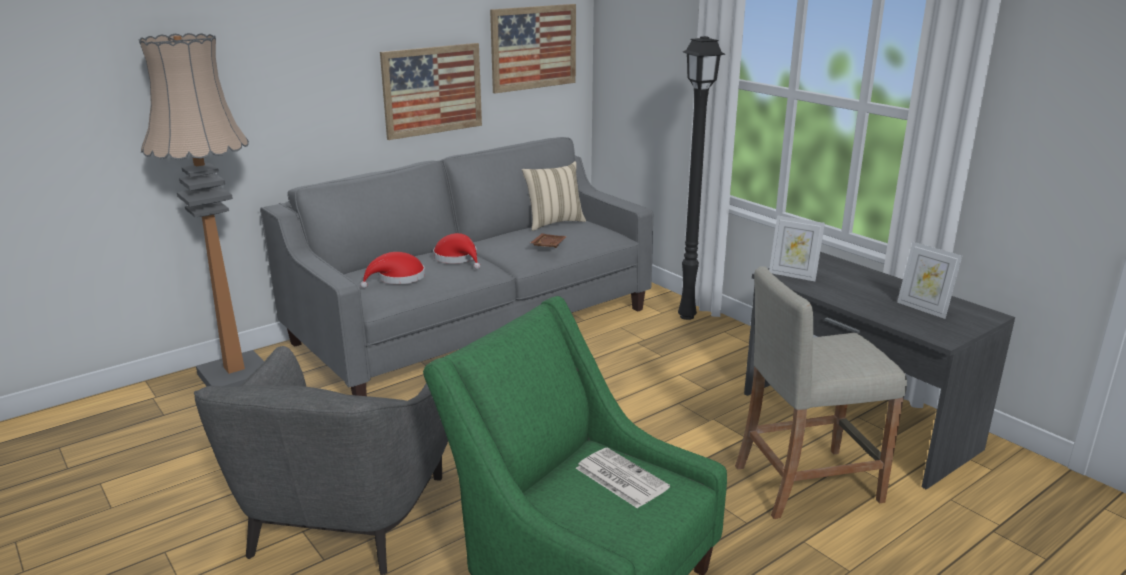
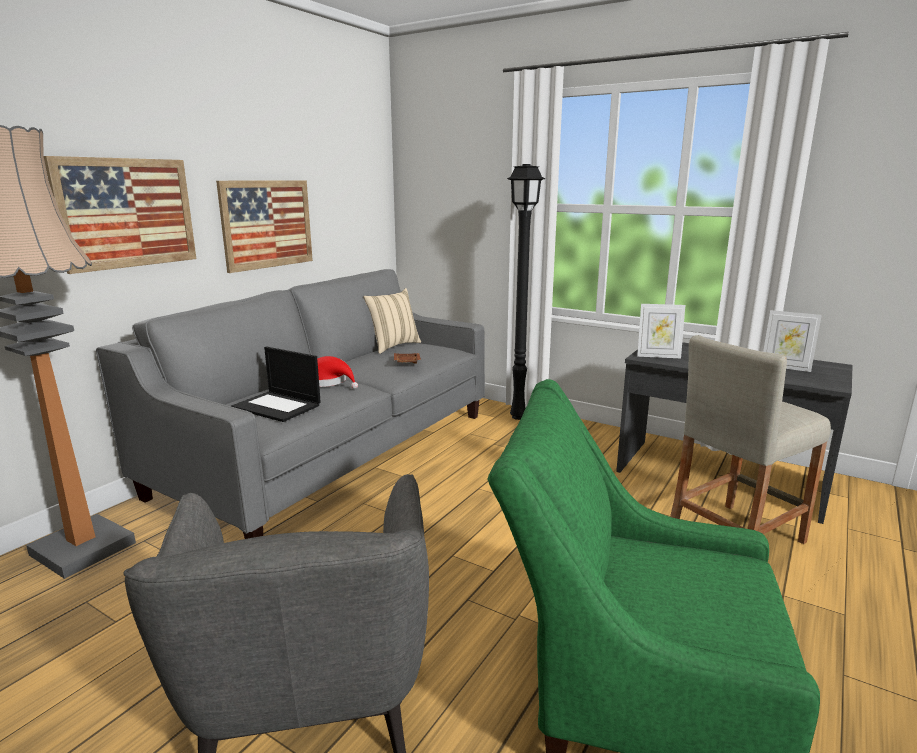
camera: 20 degrees left, 5 degrees down
(398, 278) = (278, 406): red hat -> laptop
(533, 47) = (350, 190): picture -> picture (127, 213)
(620, 478) = (674, 569): newspaper -> none

